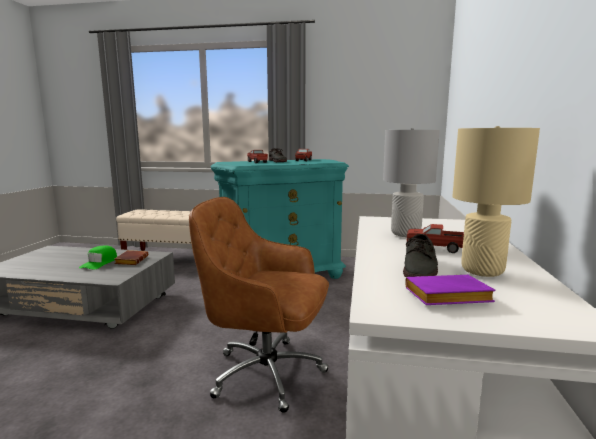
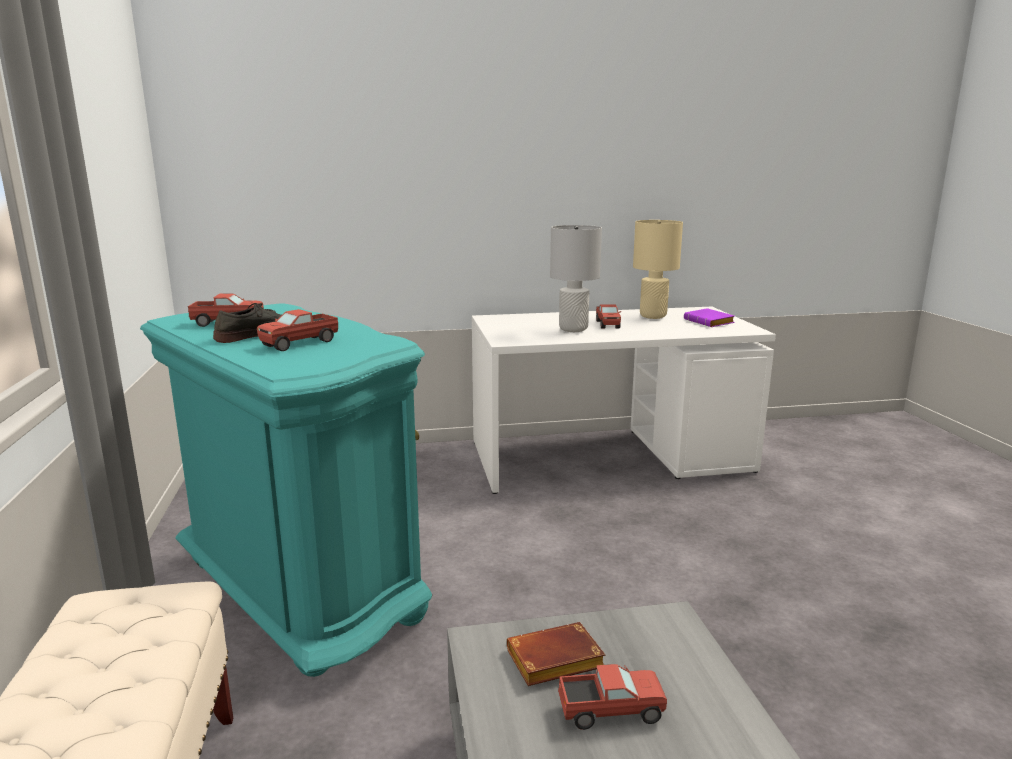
camera: 110 degrees left, 5 degrees up
(99, 263) = (610, 712): green cap -> toy truck
(267, 372) = (637, 529): brown office chair -> none
(420, 268) = (665, 326): grey shoe -> none

